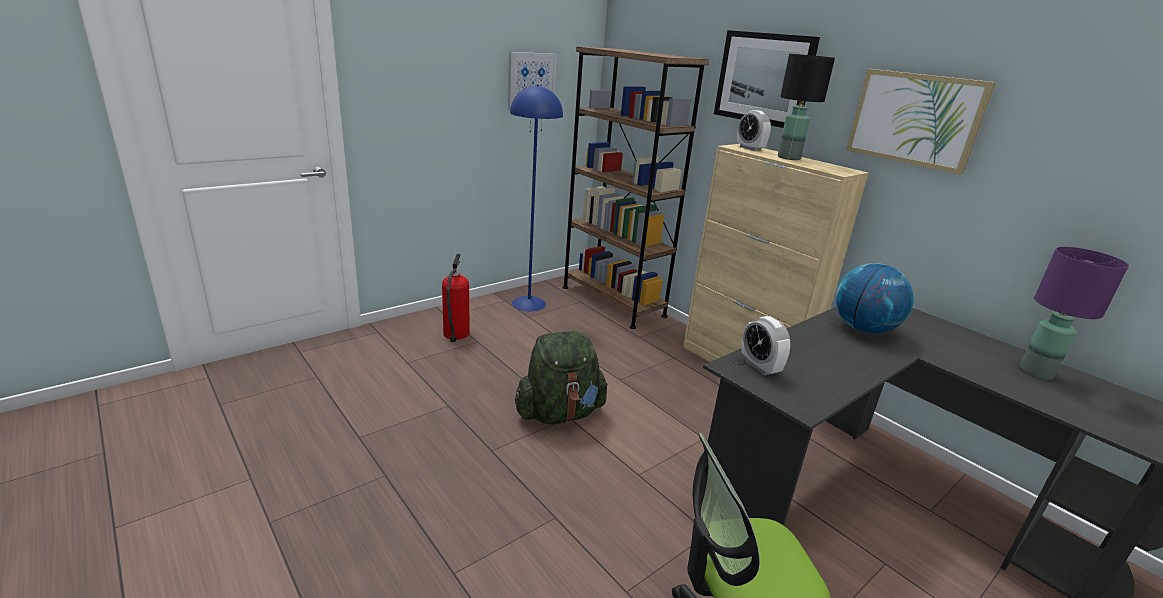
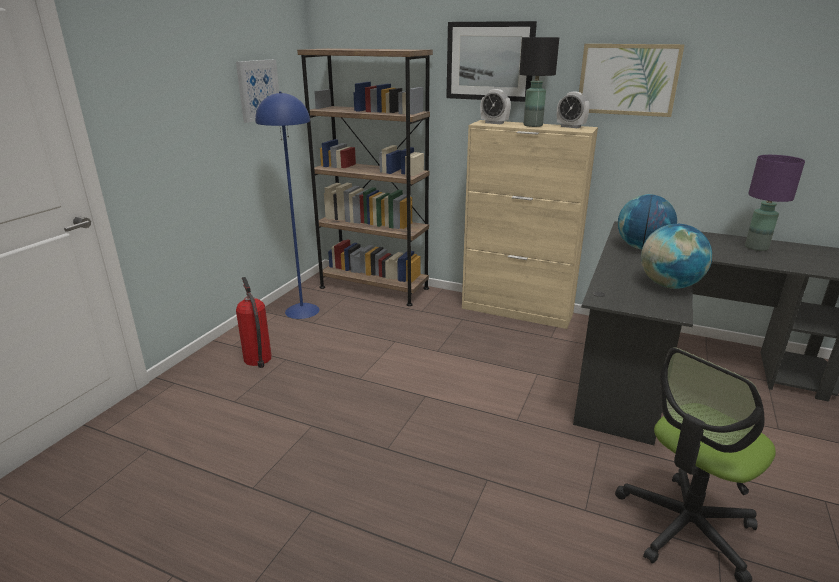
camera: 25 degrees left, 0 degrees up
(559, 413) = (415, 395): green backpack -> none
(760, 367) = (617, 294): alarm clock -> alarm clock (570, 127)
(840, 378) = (669, 285): none -> globe

